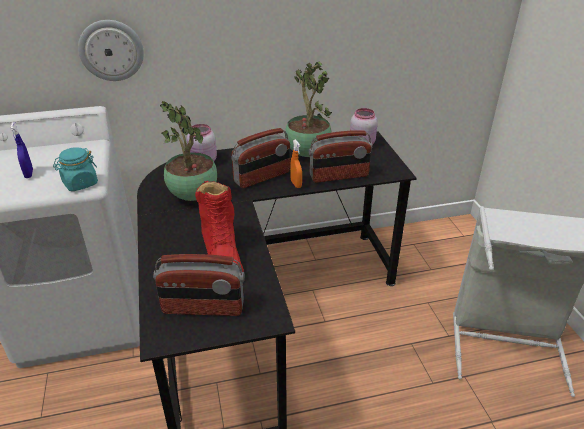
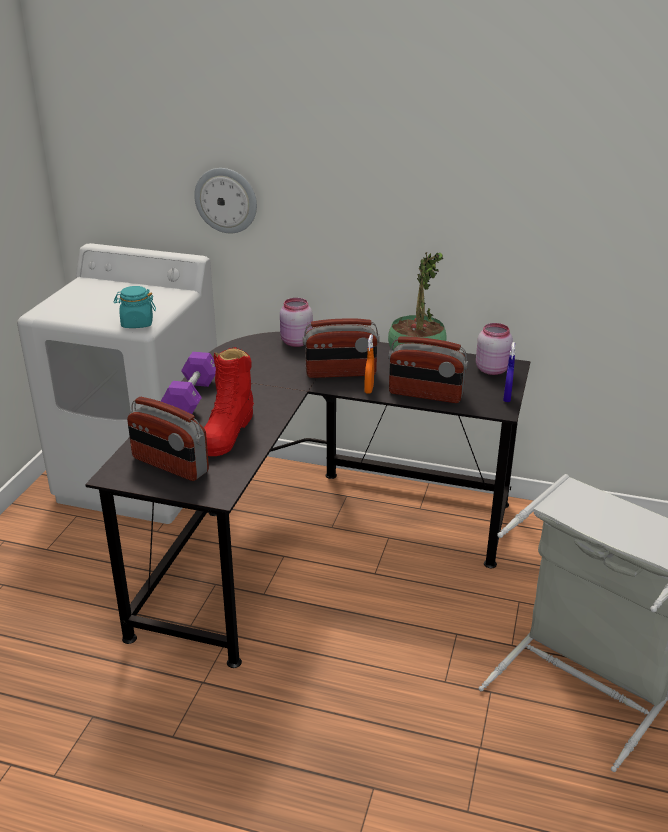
camera: 30 degrees right, 5 degrees down
(29, 174) = (105, 304): blue spray bottle -> blue spray bottle (507, 398)
(162, 236) = (192, 397): none -> purple dumbbell
(194, 197) = (254, 372): potted plant -> none

